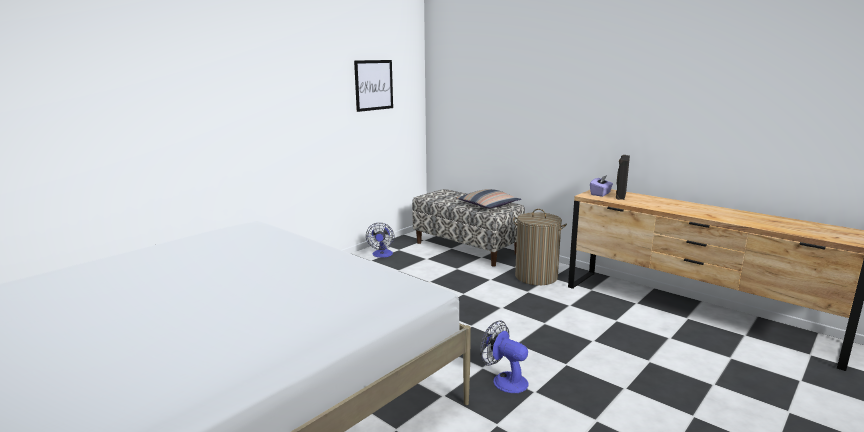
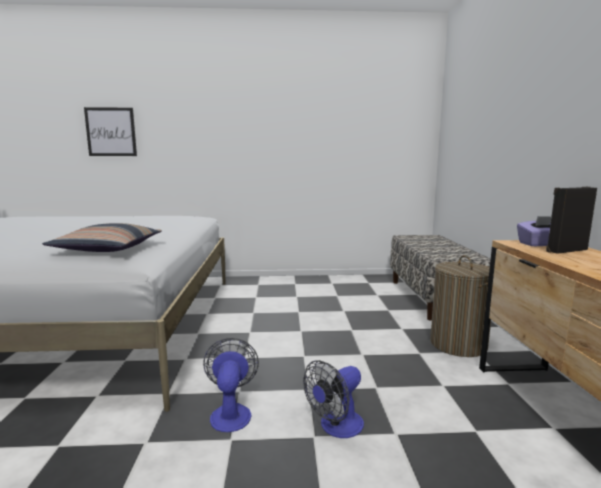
camera: 45 degrees right, 5 degrees down
(374, 85) = (369, 123): picture -> picture (111, 132)
(382, 255) = (347, 282): fan -> fan (336, 427)
(488, 205) = (448, 252): pillow -> pillow (108, 249)

